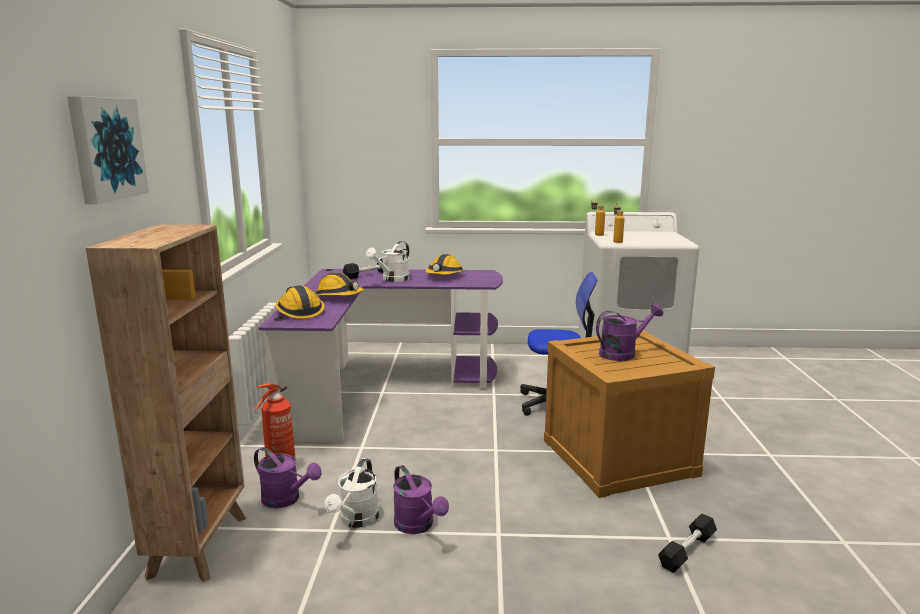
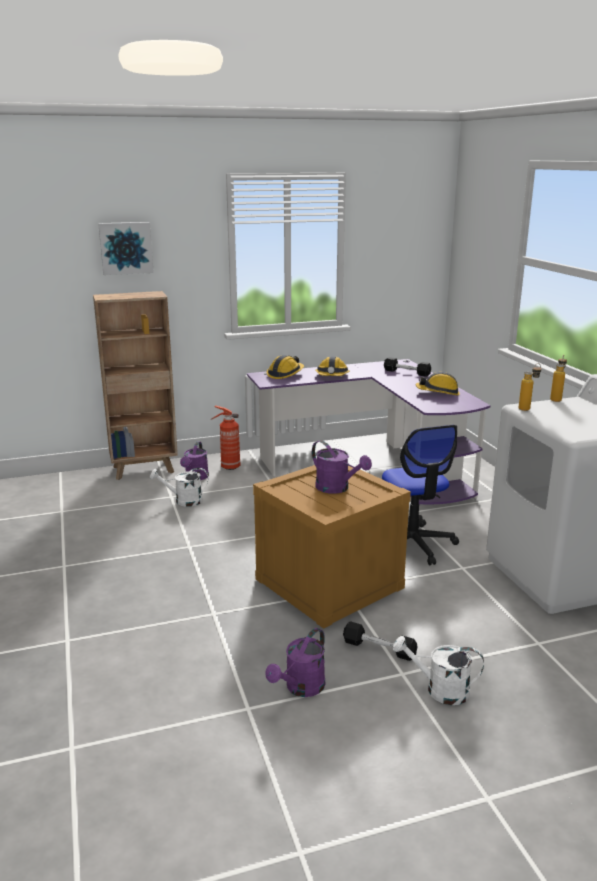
camera: 70 degrees right, 5 degrees up
(392, 280) = (401, 381): white watering can -> white watering can (439, 690)
(418, 526) = (186, 519): purple watering can -> purple watering can (301, 688)
(687, 551) = (199, 622): black dumbbell -> black dumbbell (379, 648)

